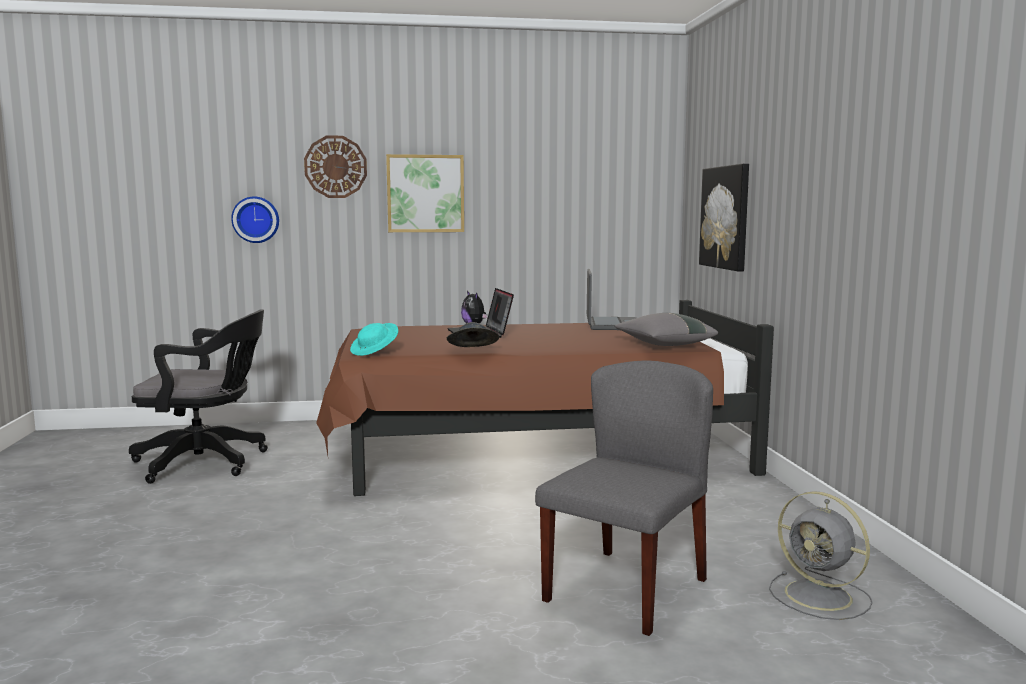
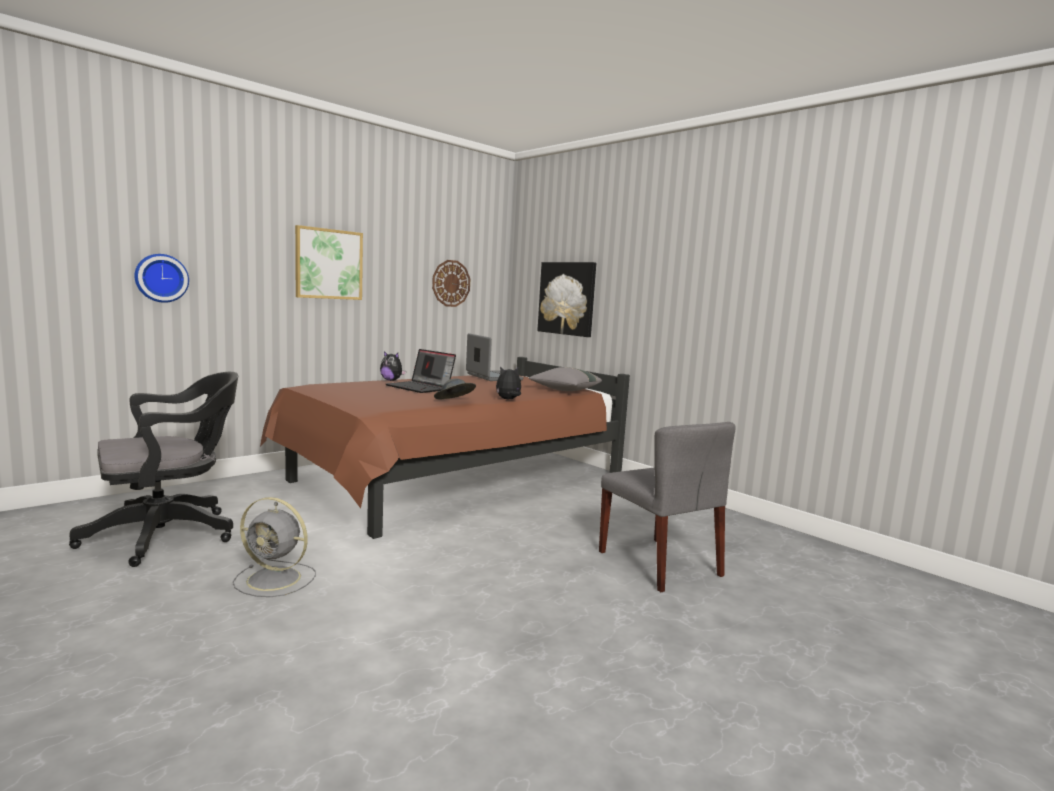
camera: 35 degrees left, 0 degrees up
(335, 167) = (247, 231): wall clock -> wall clock (451, 283)
(375, 352) = (378, 408): turquoise hat -> none
(550, 352) = (508, 399): none -> plush toy
(626, 589) = (660, 564): grey chair -> grey chair turned 150 degrees clockwise
(821, 596) = (751, 543): grey fan -> grey fan (276, 579)

